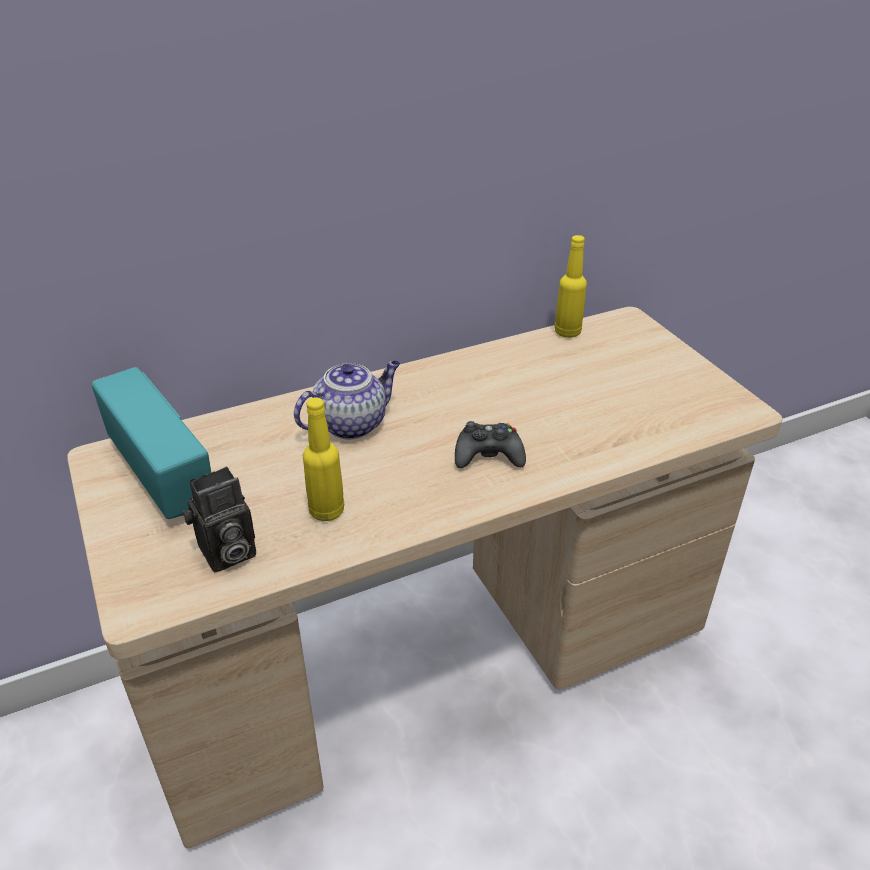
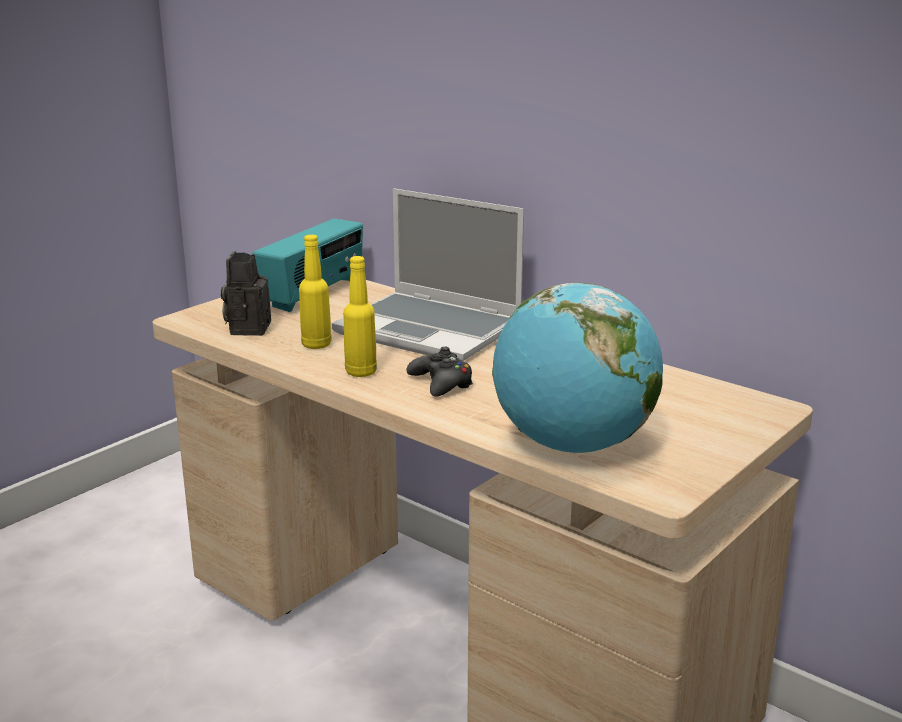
camera: 65 degrees right, 15 degrees down
(226, 554) = (248, 328): camera -> camera turned 60 degrees clockwise
(352, 423) = (431, 330): teapot -> laptop
(567, 332) = (697, 382): yellow bottle -> yellow bottle (361, 372)
(652, 424) = (573, 445): none -> globe

